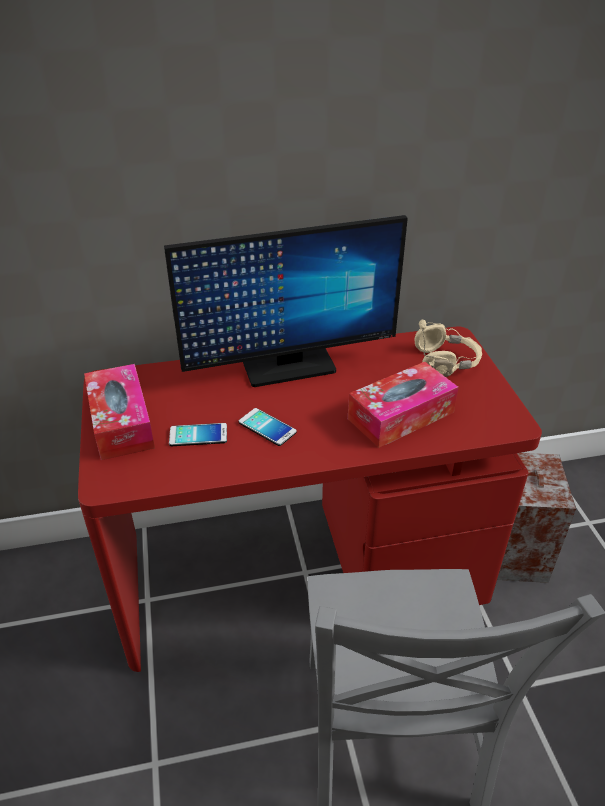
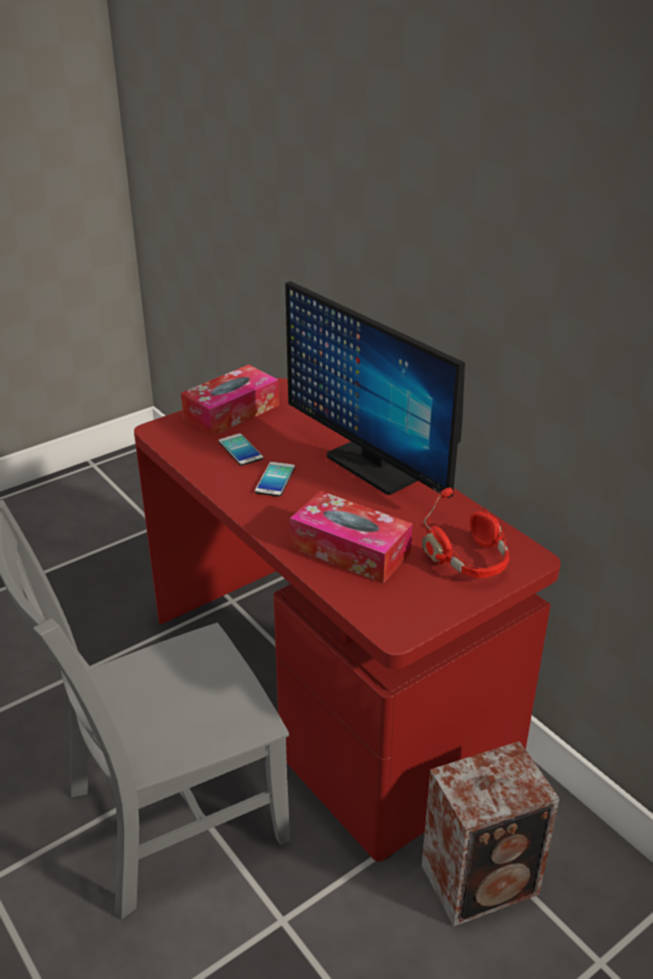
camera: 65 degrees right, 5 degrees down
(445, 363) = (469, 561): beige headphones -> red headphones

